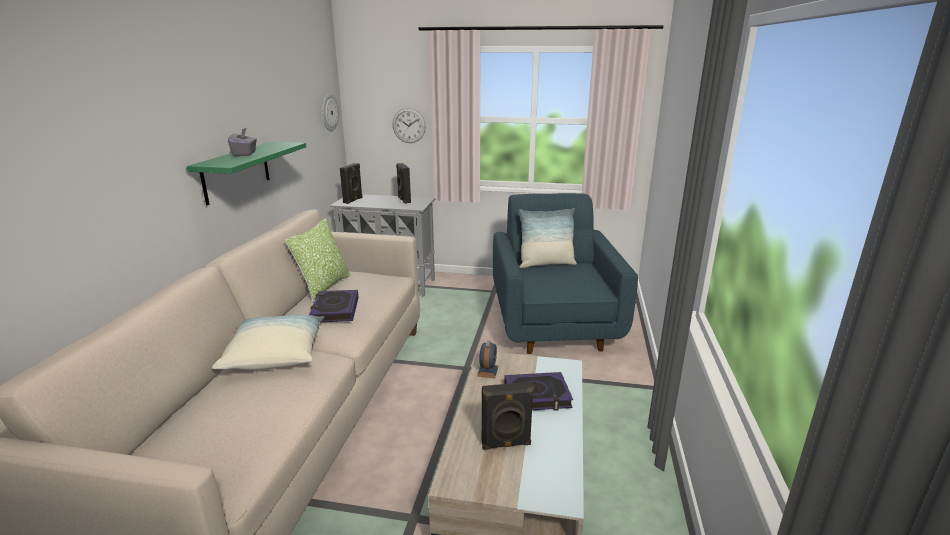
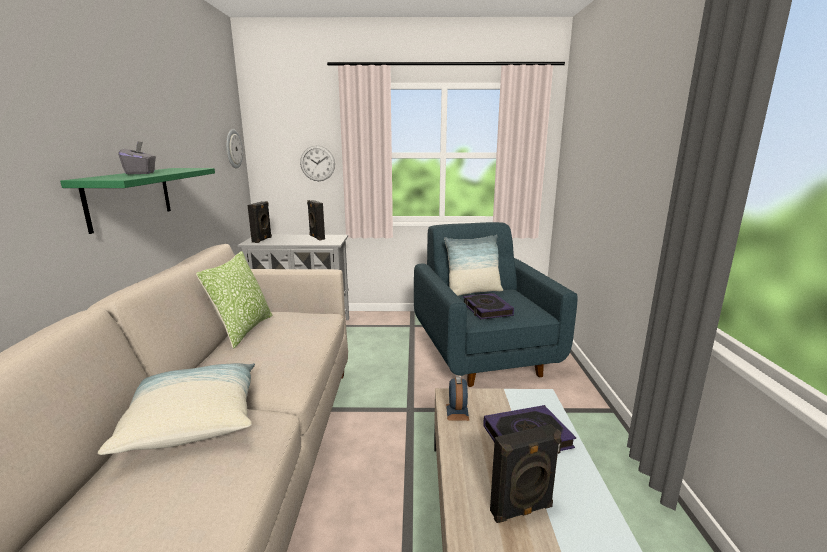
camera: 10 degrees left, 5 degrees down
(335, 310) = (263, 355): book -> book (486, 309)

